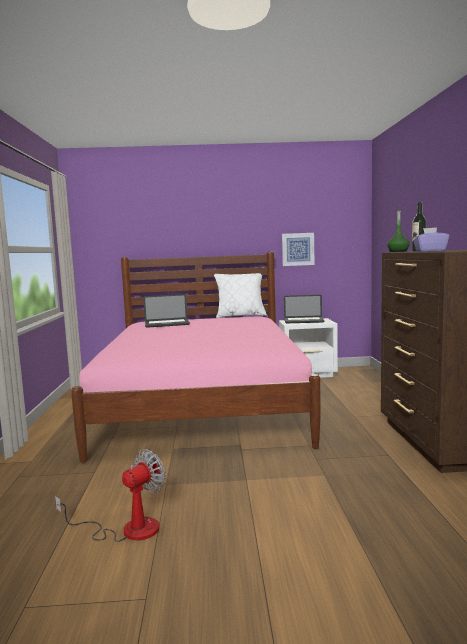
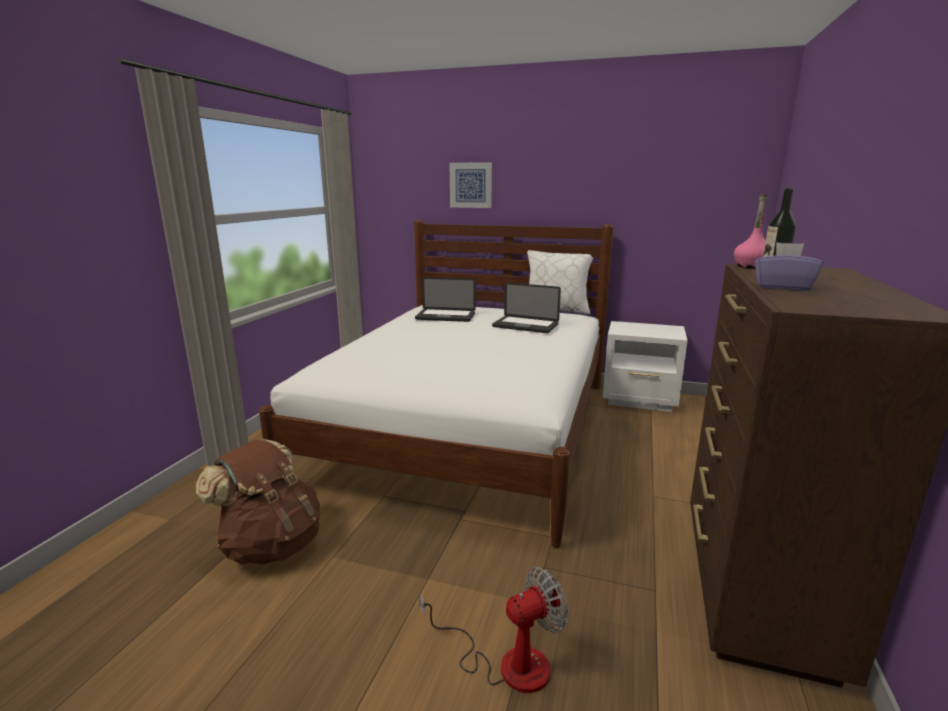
camera: 20 degrees right, 10 degrees up
(111, 489) = (271, 545): none -> brown backpack
(127, 529) = (236, 622): fan -> fan (507, 663)
(202, 405) = (468, 429): pink bed -> white bed
(298, 249) = (652, 223): picture -> picture (471, 185)
(303, 321) = (643, 328): laptop -> laptop (525, 326)
(398, 251) = (752, 266): green bottle -> pink bottle

